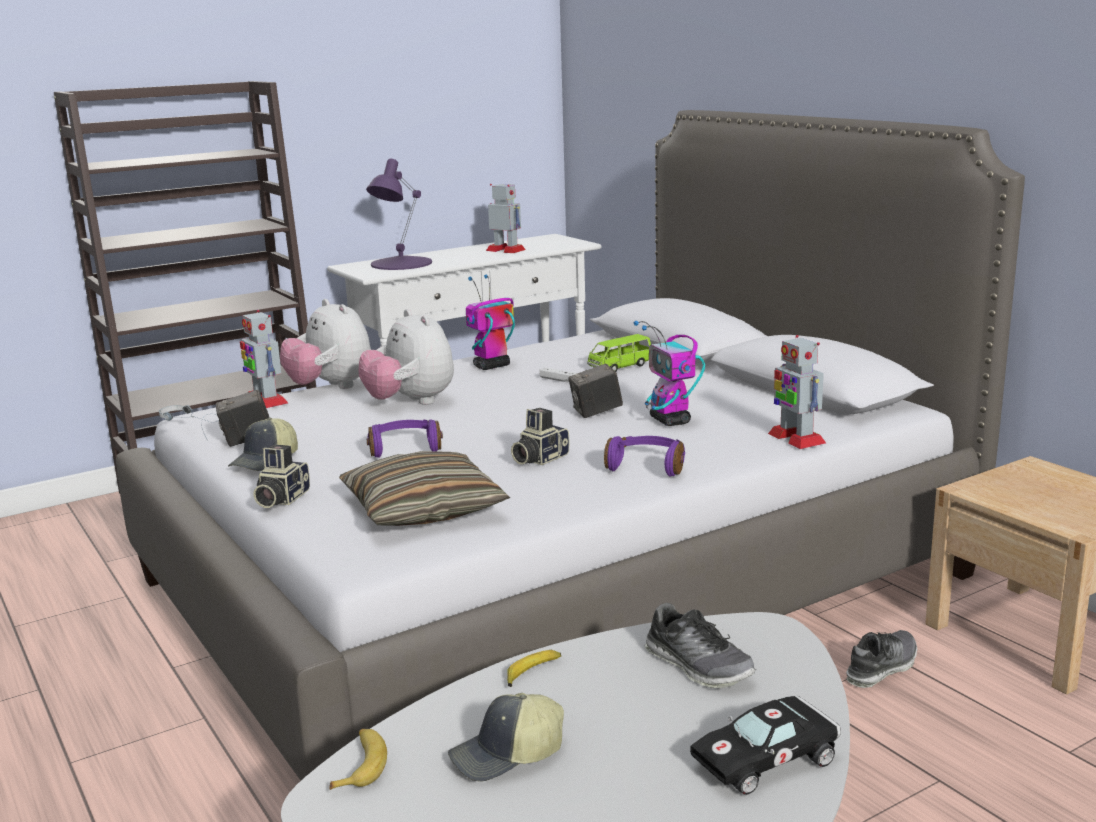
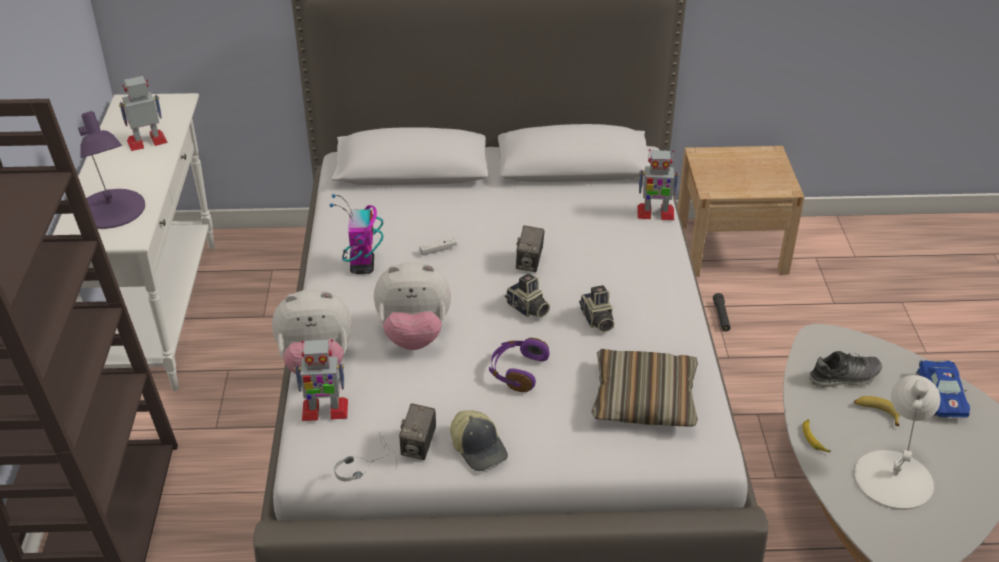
camera: 60 degrees left, 20 degrees up
(280, 499) = (570, 460): camera -> camera (527, 309)
(360, 765) = (875, 536): banana -> banana (876, 412)
(507, 756) = (894, 479): cap -> white table lamp
(620, 367) = (438, 213): green toy car -> none
(647, 466) = (650, 284): purple headphones -> none
(670, 421) = (577, 242): toy robot -> none
(768, 759) = (940, 395): black toy car -> blue toy car
(881, 668) = (721, 316): shoe -> black flashlight

